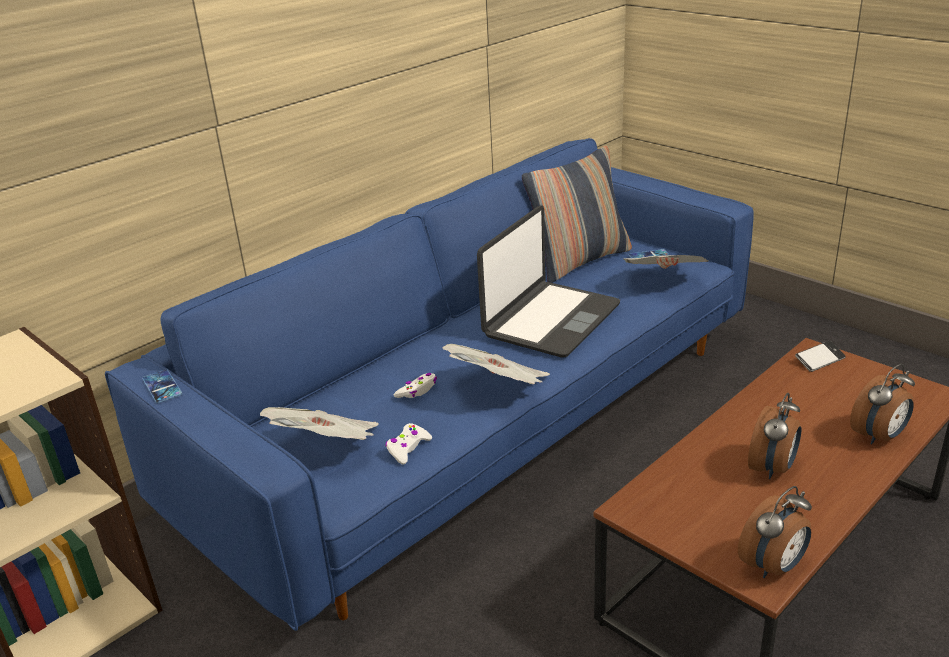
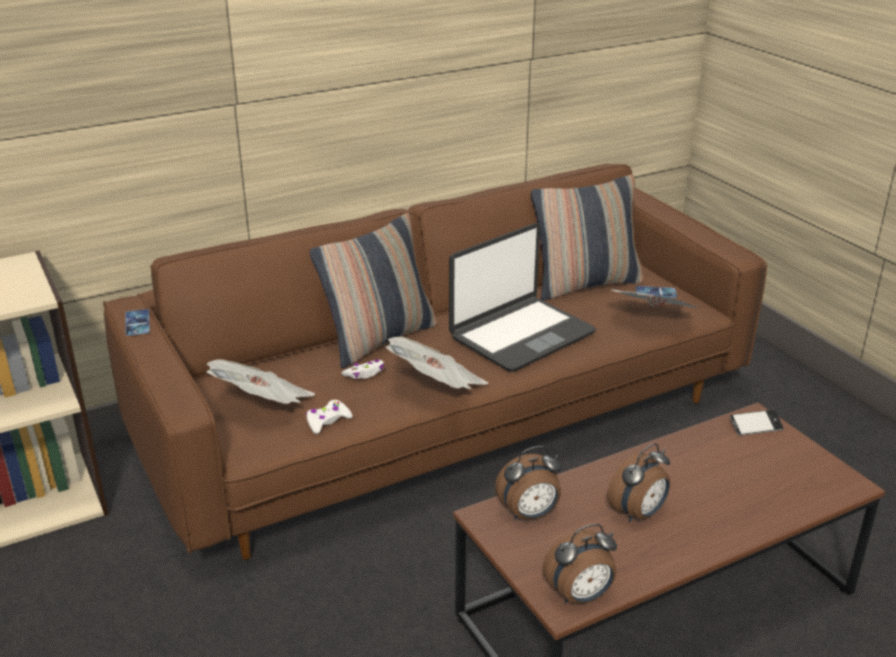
camera: 15 degrees right, 0 degrees up
(411, 353) = (379, 339): none -> pillow
(481, 424) = (448, 421): blue sofa -> brown sofa
(879, 436) = (762, 509): alarm clock -> alarm clock (529, 515)

